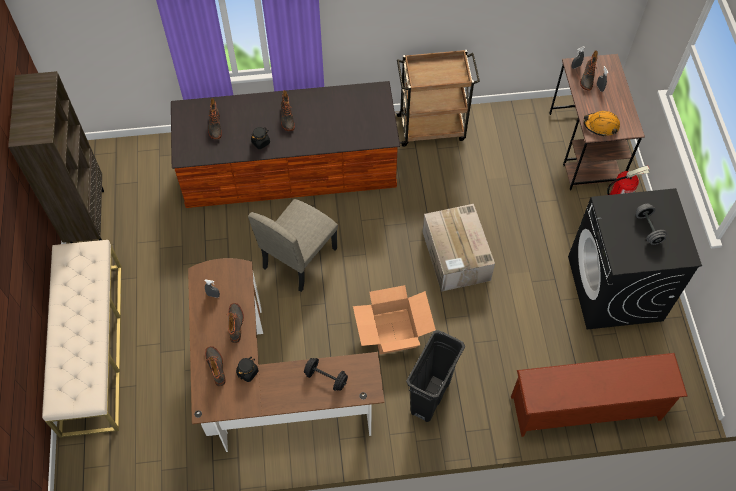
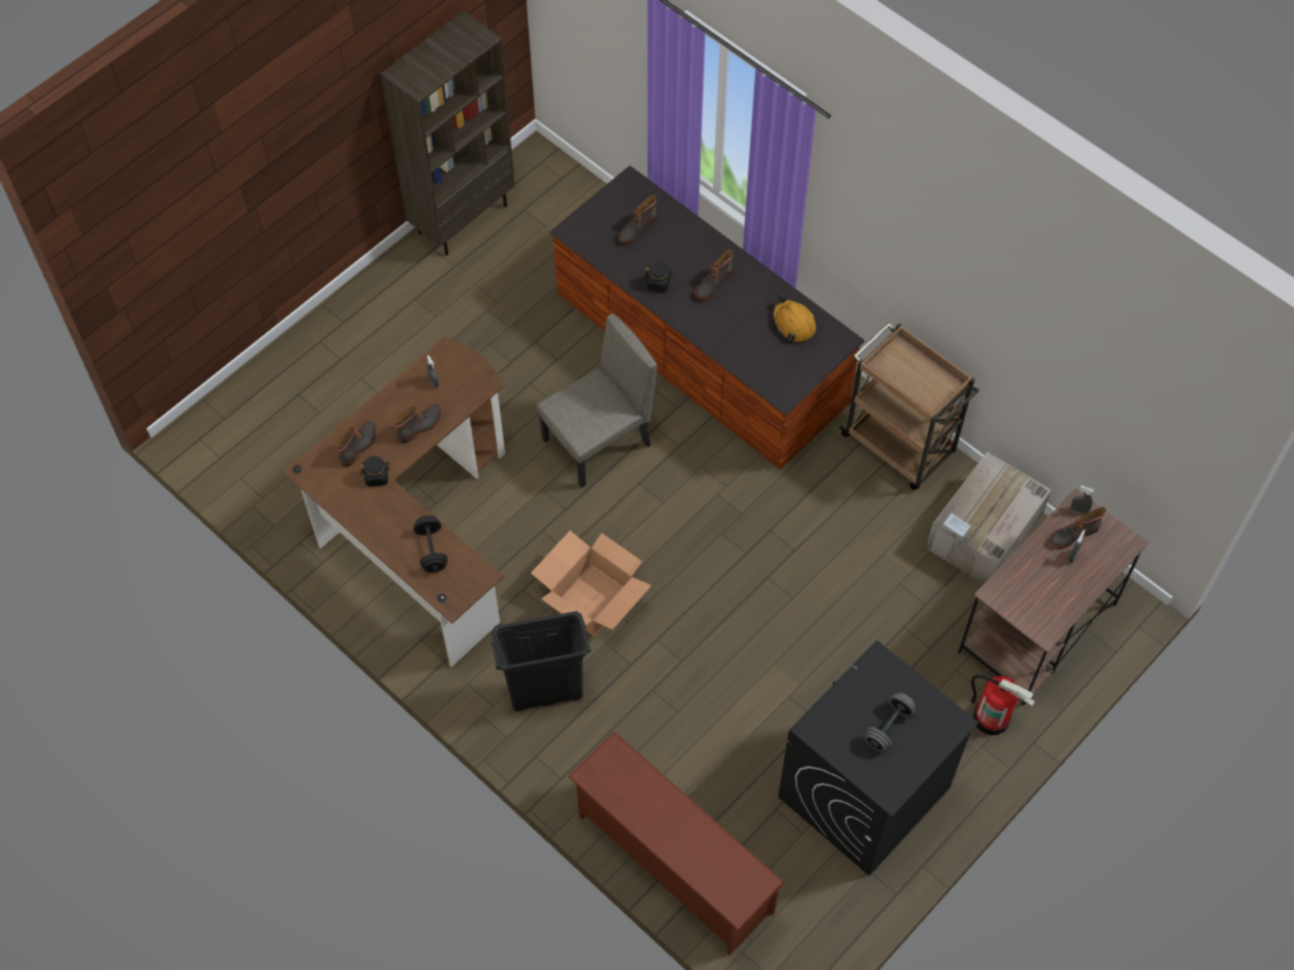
camera: 50 degrees right, 0 degrees up
(92, 347) = (326, 342): beige bench -> none
(299, 257) = (597, 443): beige chair -> beige chair turned 150 degrees clockwise
(456, 256) = (746, 595): cardboard box -> cardboard box (983, 533)
(601, 126) = (1014, 594): orange hard hat -> orange hard hat (793, 323)

